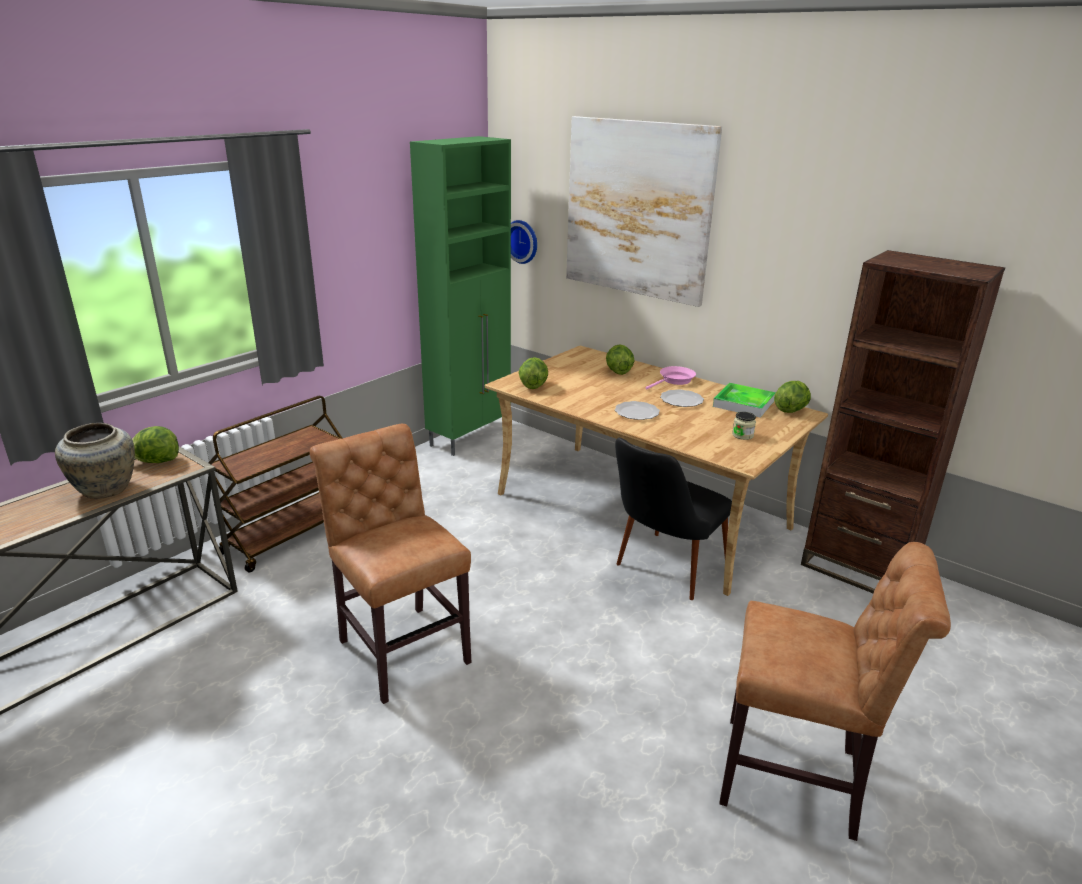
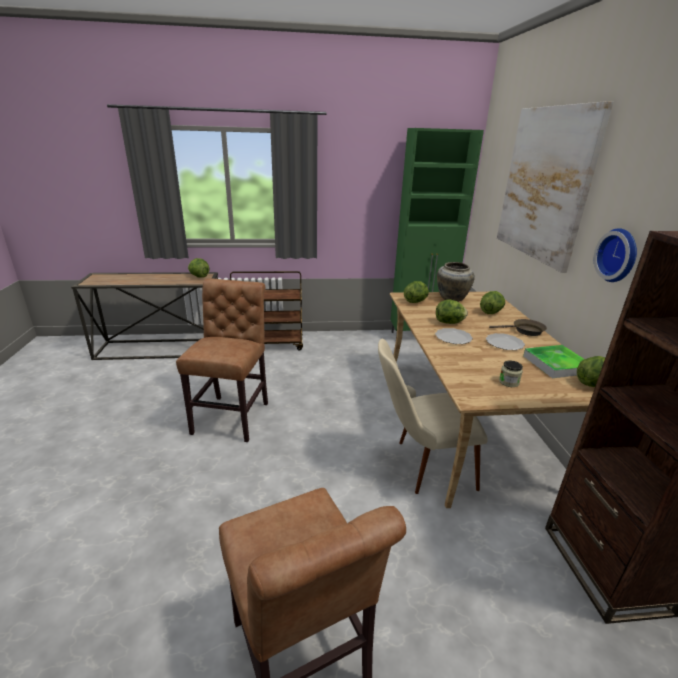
camera: 45 degrees right, 0 degrees up
(105, 490) = (165, 280): beige vase -> beige vase (451, 298)
(523, 241) = (485, 209): wall clock -> wall clock (619, 255)
(606, 398) = (449, 322): none -> lettuce
(662, 573) = (421, 465): black chair -> beige chair
(674, 380) = (525, 331): pink frying pan -> brown frying pan

